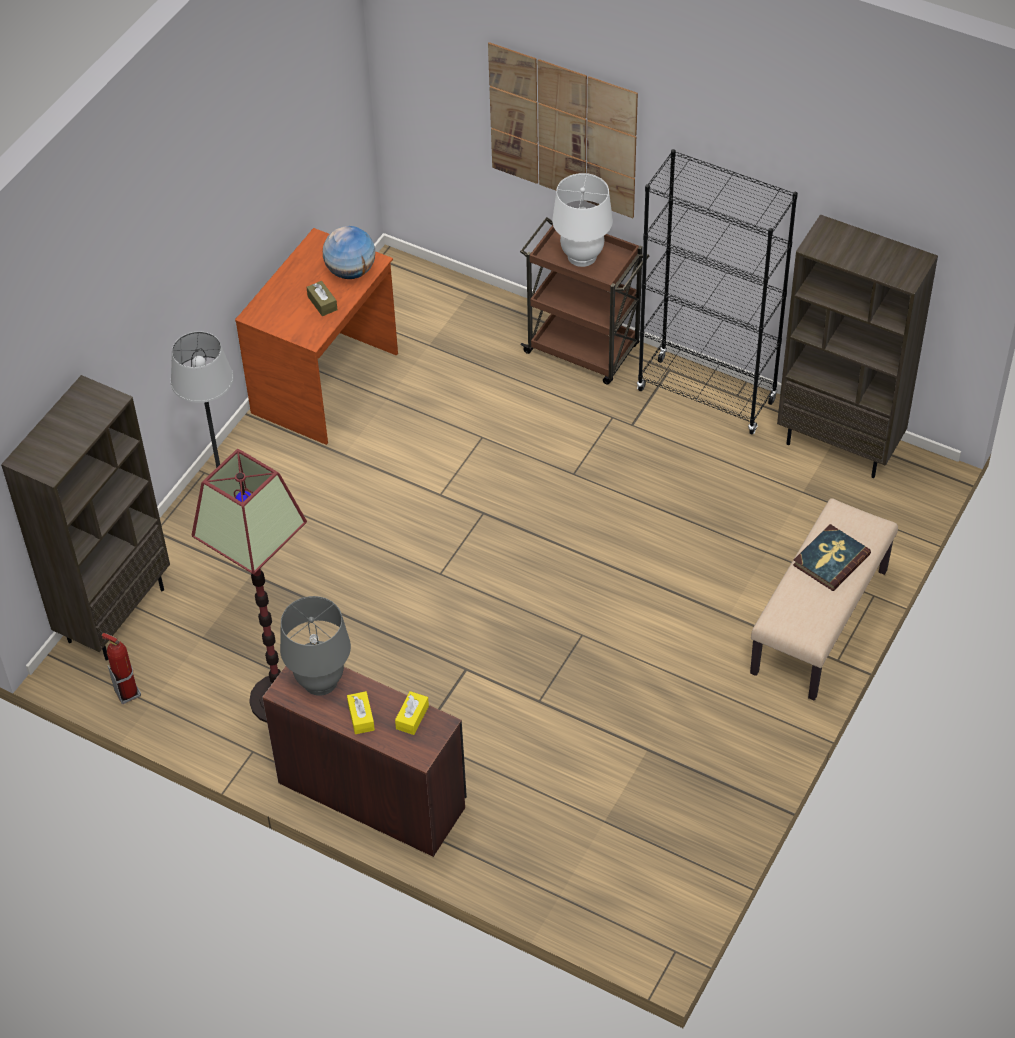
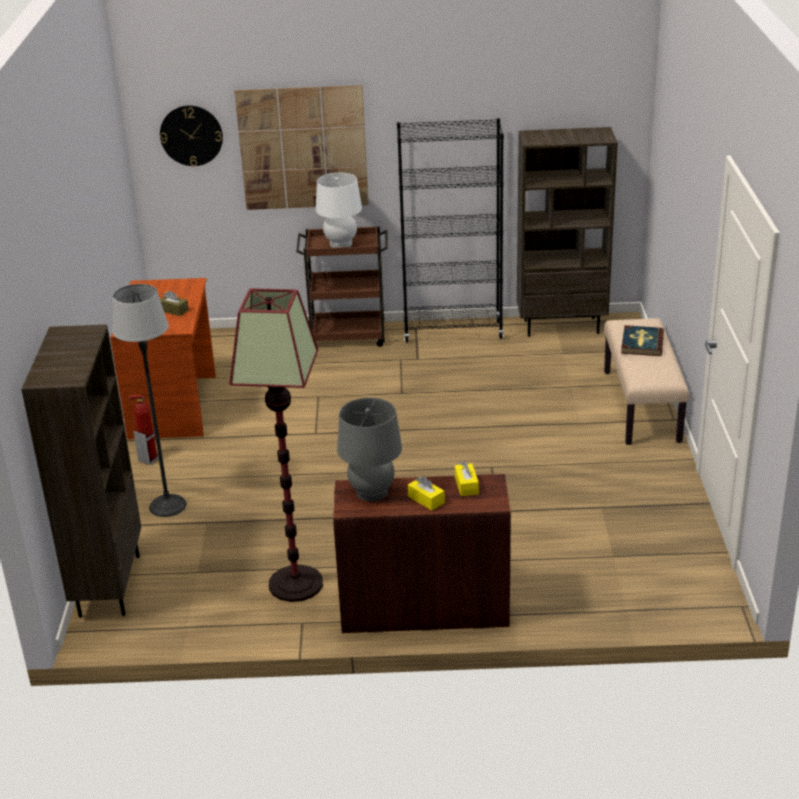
camera: 30 degrees left, 20 degrees down
(127, 692) = (160, 628): fire extinguisher -> fire extinguisher (149, 459)
(351, 271) = (180, 291): globe -> none
(437, 68) = (191, 135): none -> wall clock

